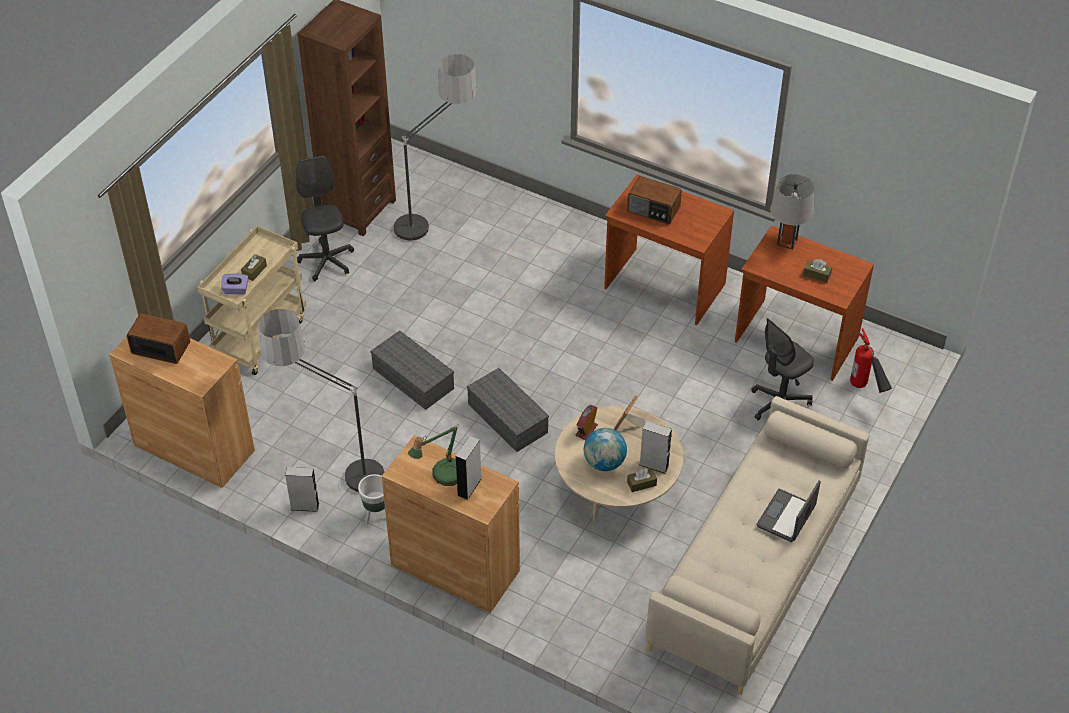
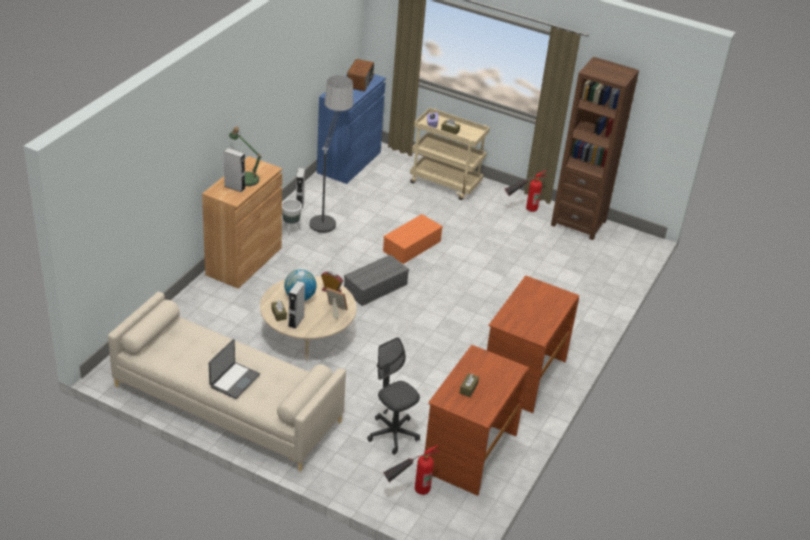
camera: 85 degrees right, 10 degrees down
(194, 448) = (349, 162): brown cabinet -> blue cabinet
(327, 261) = (521, 210): grey office chair -> fire extinguisher
(414, 378) = (411, 247): grey storage box -> orange storage box
(435, 218) = (577, 258): floor lamp -> none
(653, 210) = (535, 300): radio -> none
(787, 242) = (508, 374): grey table lamp -> none
(787, 517) = (234, 380): laptop -> laptop turned 90 degrees clockwise

